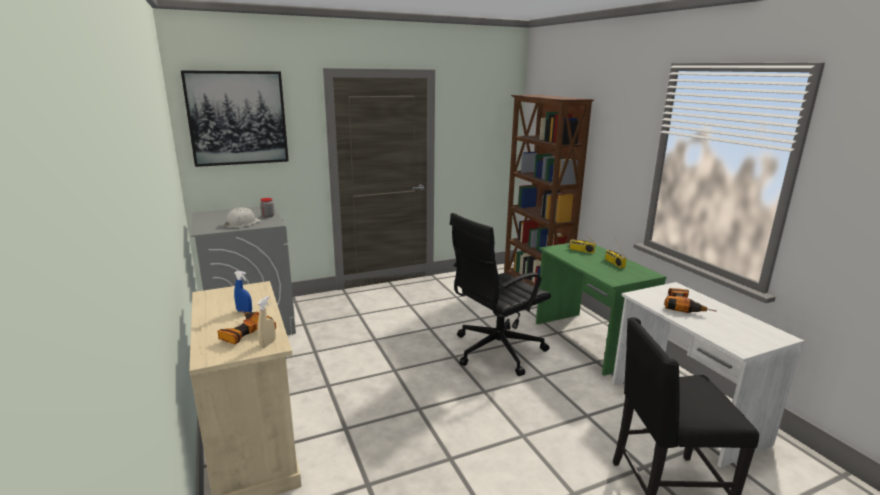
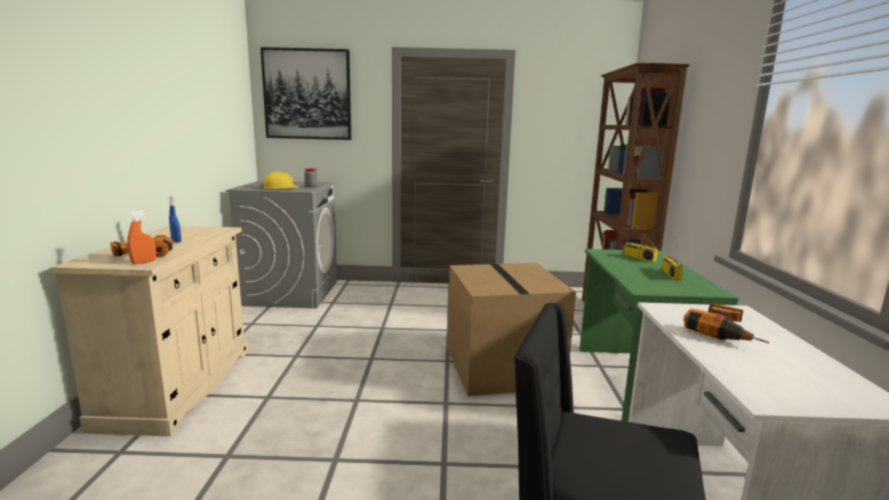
camera: 25 degrees right, 5 degrees down
(242, 223) = (280, 188): white hard hat -> yellow hard hat
(268, 343) = (144, 262): beige spray bottle -> orange spray bottle
(495, 351) = (500, 366): black office chair -> cardboard box

